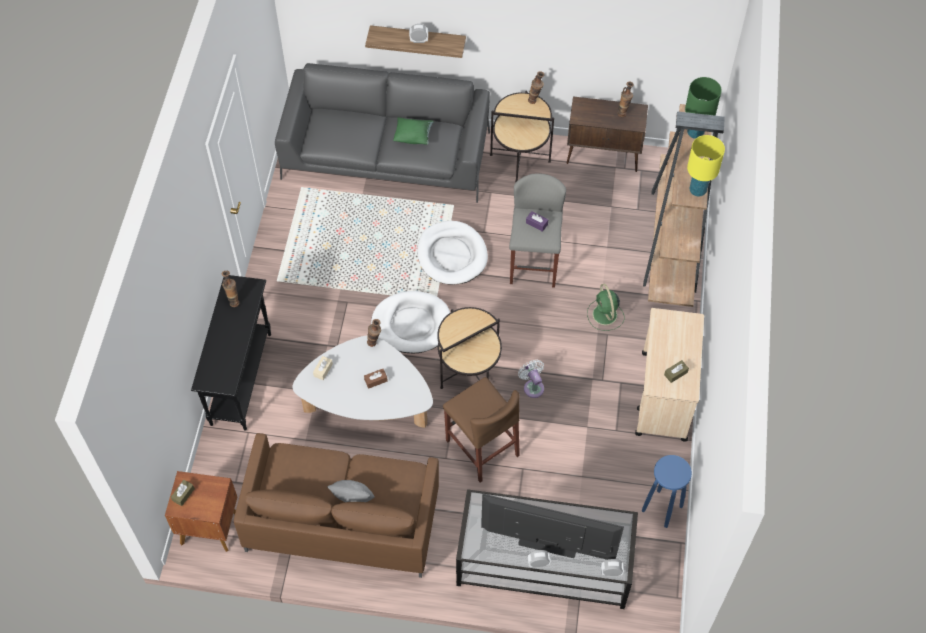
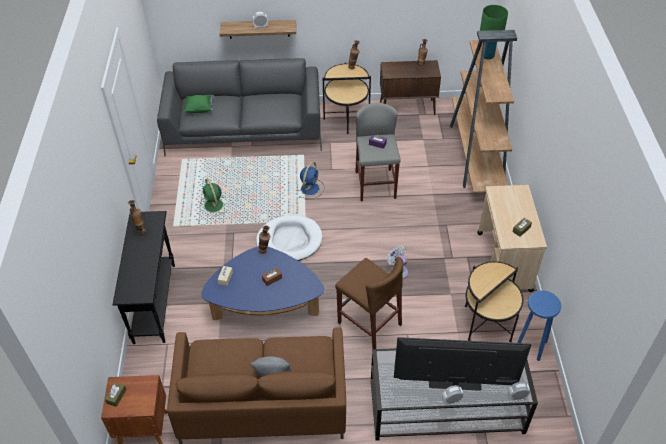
camera: 10 degrees left, 10 degrees down
(367, 404) = (265, 305): white coffee table -> blue coffee table
(413, 137) = (265, 105): green pillow -> green pillow (200, 109)
(452, 255) = (310, 188): white dog bed -> blue fan
(469, 372) = (344, 268): side table -> side table (487, 323)
(605, 315) = (440, 212): green fan -> green fan (214, 206)
(697, 190) = (503, 91): yellow table lamp -> none

